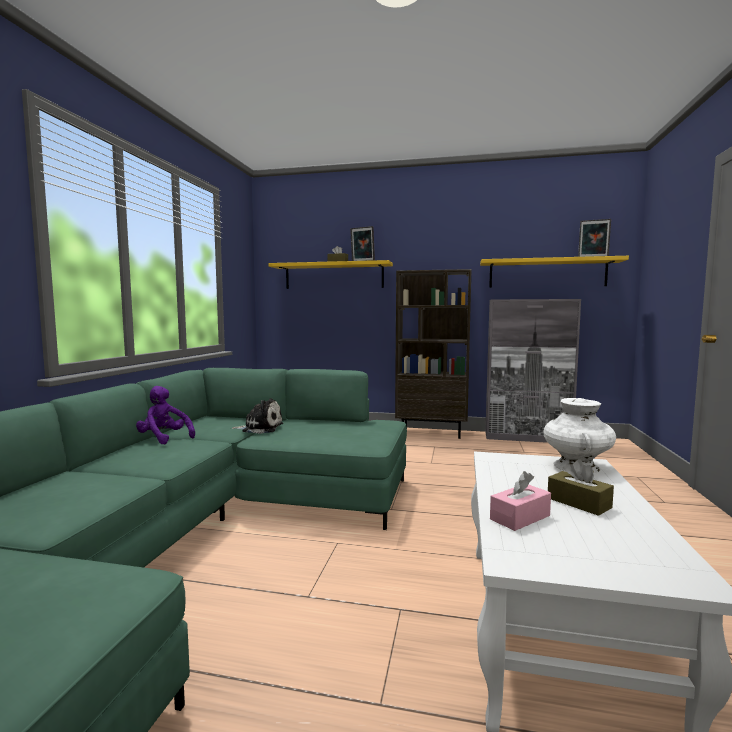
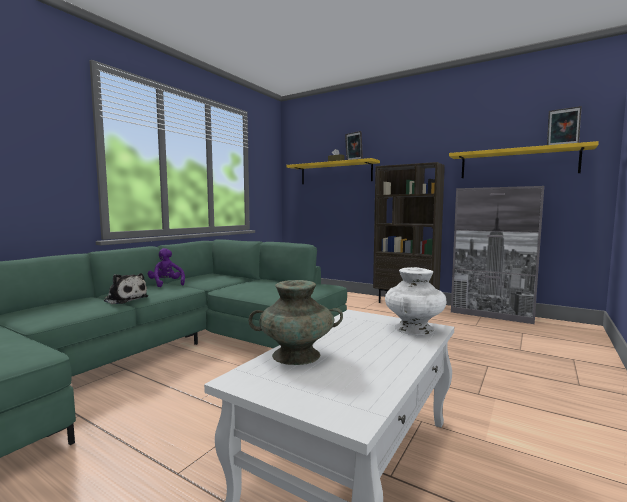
camera: 20 degrees right, 0 degrees up
(260, 428) = (233, 283): plush toy -> plush toy (125, 299)
(520, 517) = (297, 355): pink tissue box -> turquoise vase
(578, 503) = (364, 353): brown tissue box -> none

